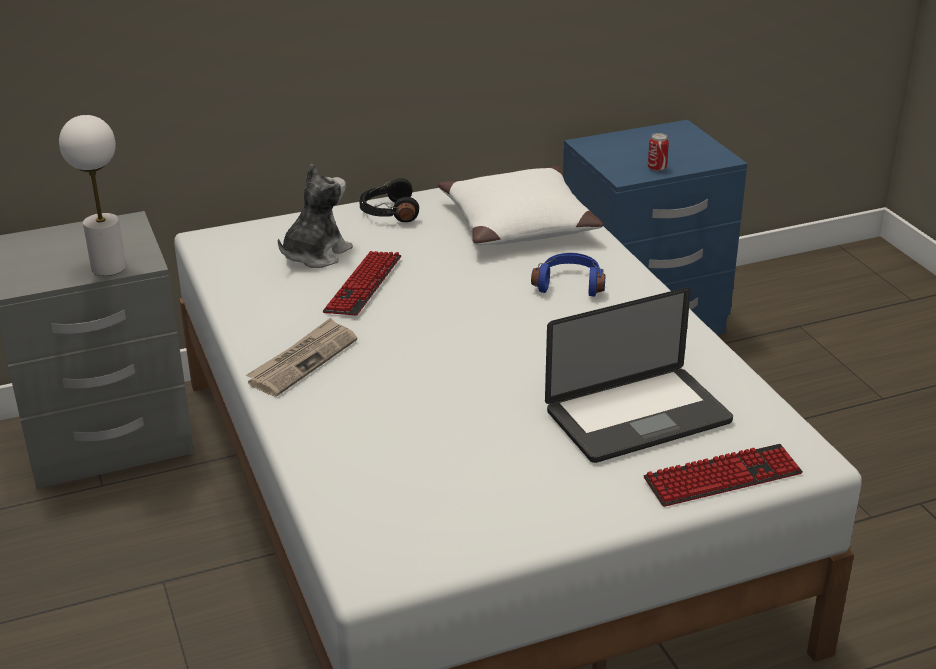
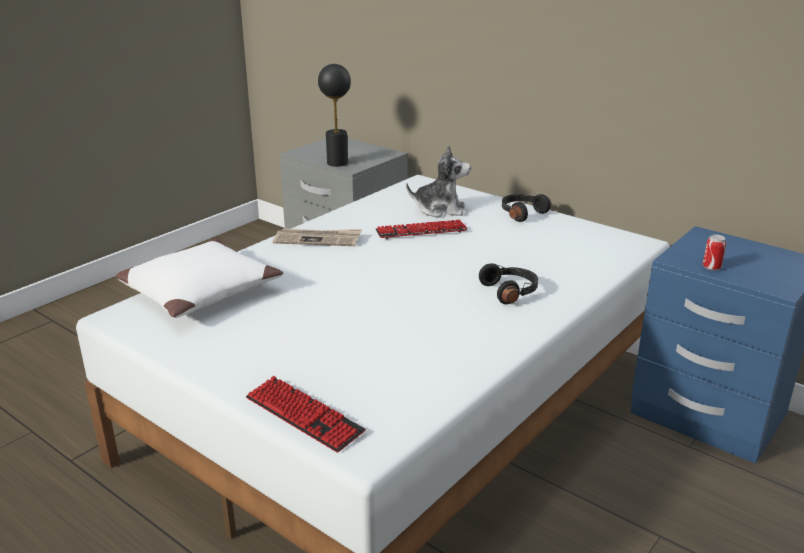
camera: 60 degrees right, 5 degrees down
(108, 267) = (337, 163): white table lamp -> black table lamp
(517, 223) = (570, 253): white pillow -> white pillow (200, 291)
(570, 284) = (510, 291): blue headphones -> black headphones
(638, 417) = (355, 361): laptop -> none

